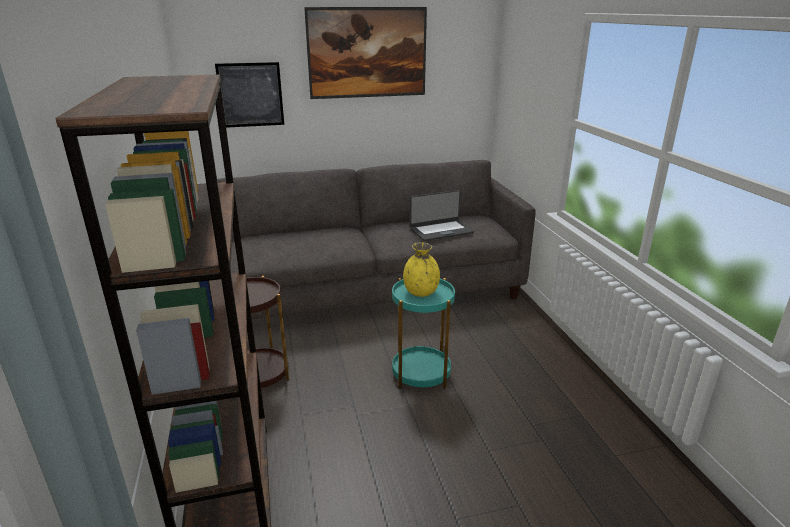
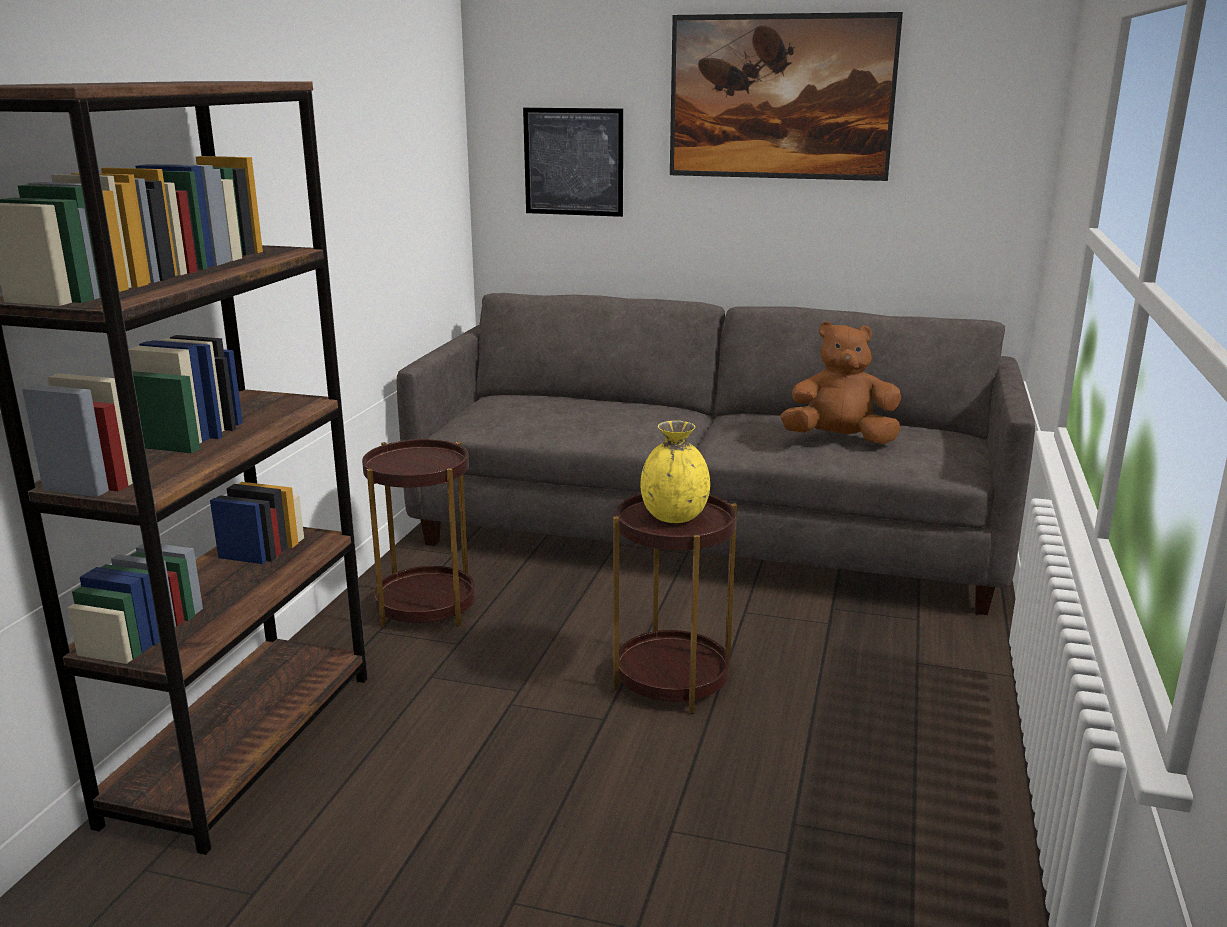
camera: 30 degrees right, 5 degrees down
(421, 373) = (672, 680): turquoise side table -> brown side table
(441, 230) = (839, 440): laptop -> brown plush toy

